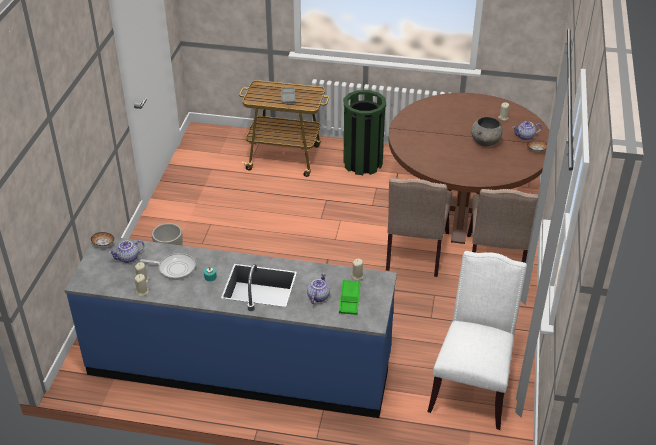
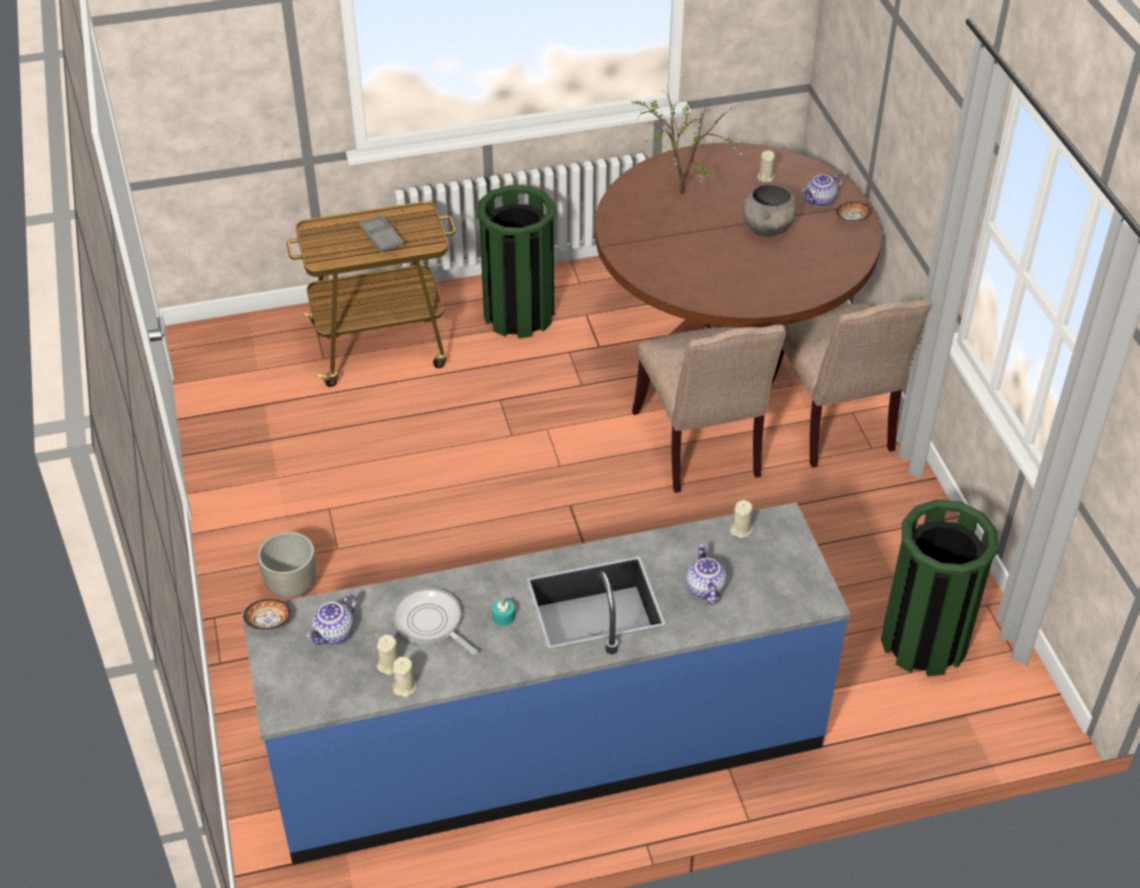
camera: 25 degrees left, 5 degrees up
(174, 268) = (430, 623): frying pan -> frying pan turned 120 degrees counterclockwise
(349, 299) = (757, 575): green tray -> none
(449, 114) = (679, 195): none -> potted plant
(472, 386) = (924, 641): white chair -> green trash can

